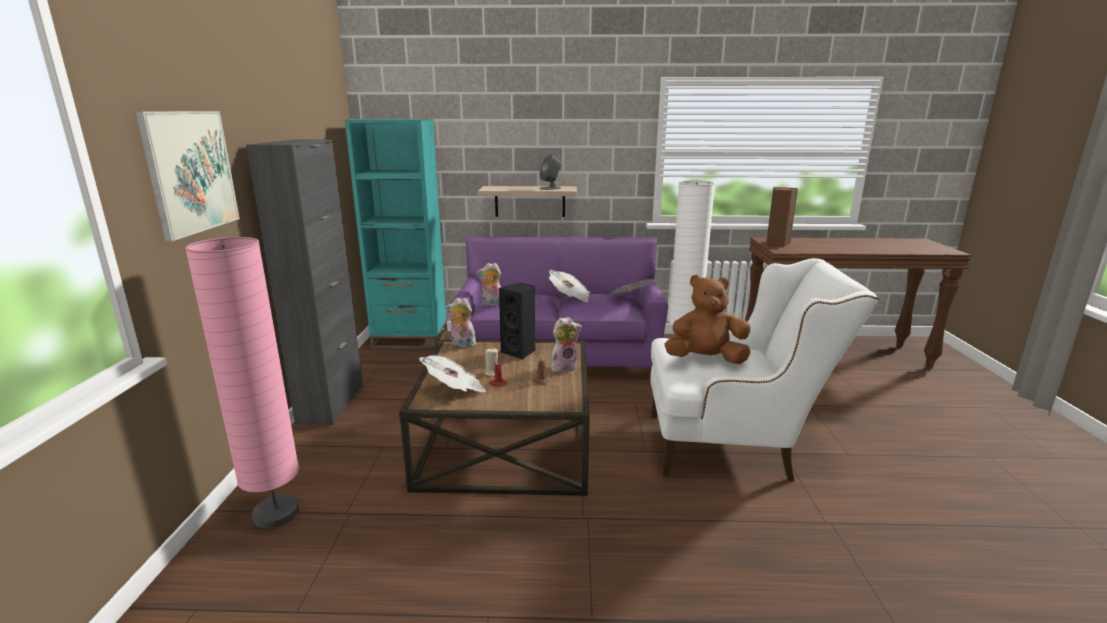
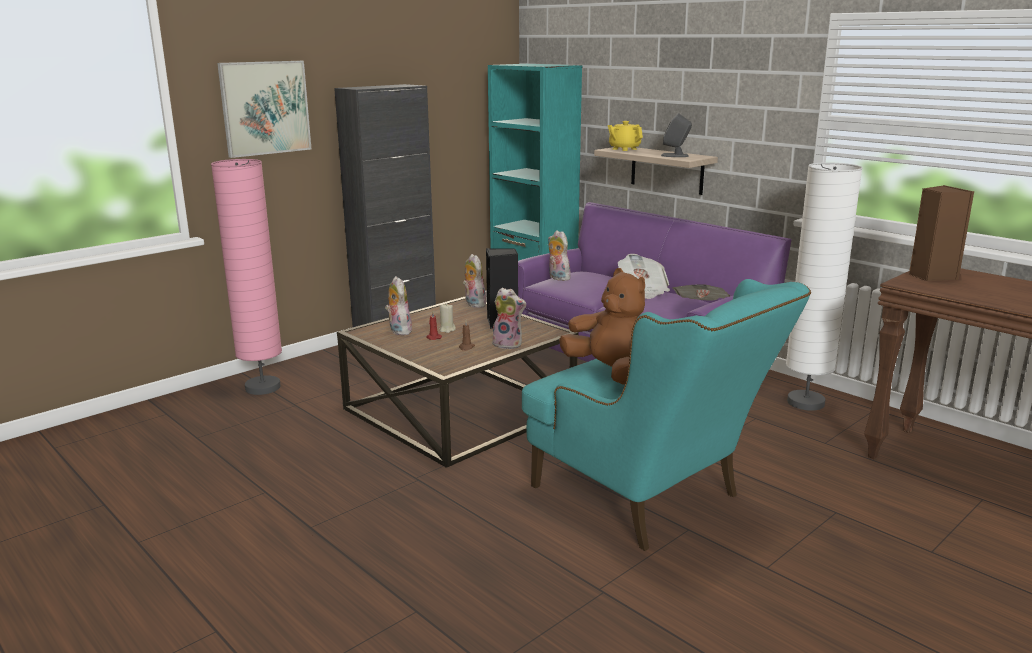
camera: 45 degrees right, 0 degrees up
(455, 389) = (398, 331): newspaper -> plush toy
(497, 188) = (624, 149): none -> yellow teapot
(733, 446) = (649, 499): white armchair -> turquoise armchair

